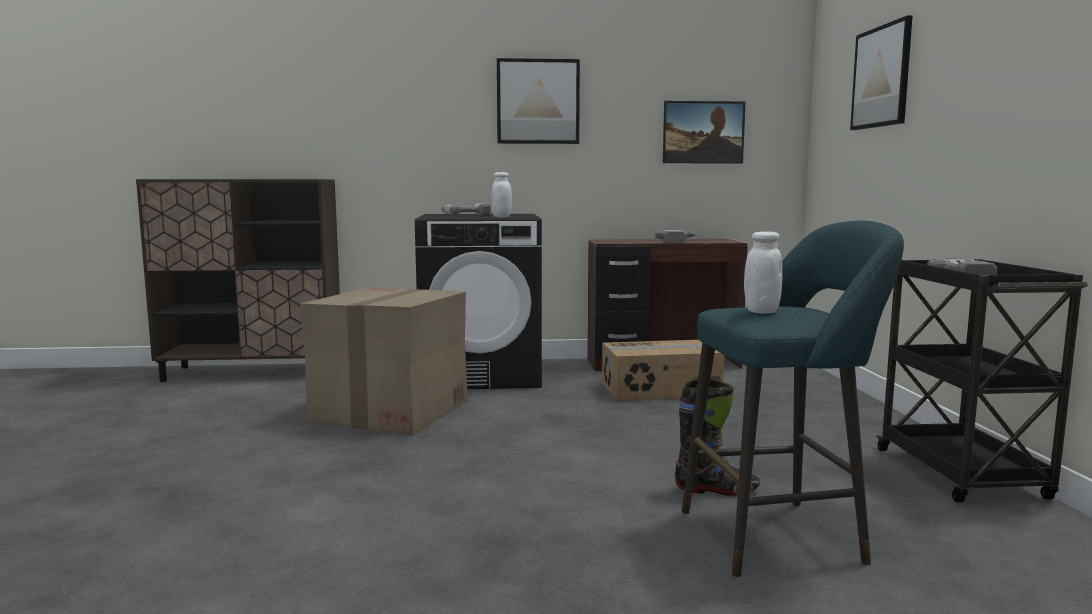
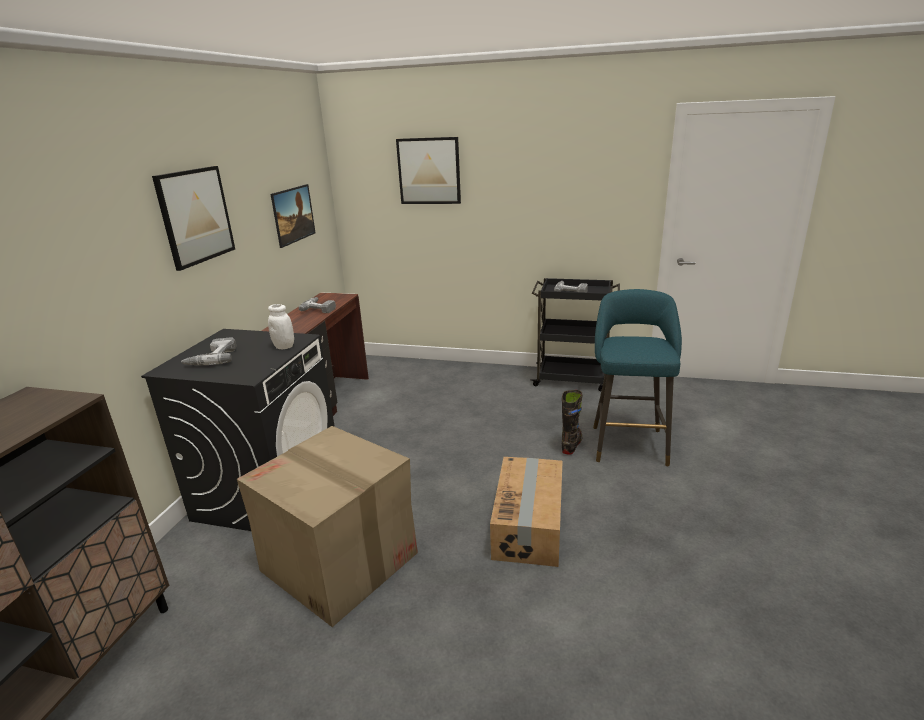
camera: 70 degrees left, 15 degrees up
(661, 390) = (389, 418): cardboard box -> cardboard box (529, 524)
(761, 311) = (639, 348): white jar -> none

